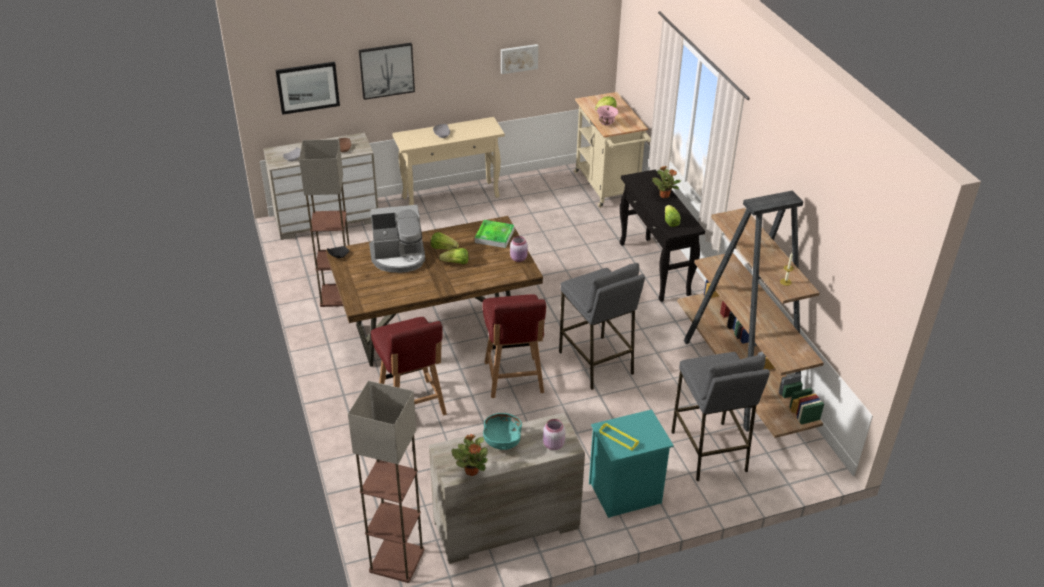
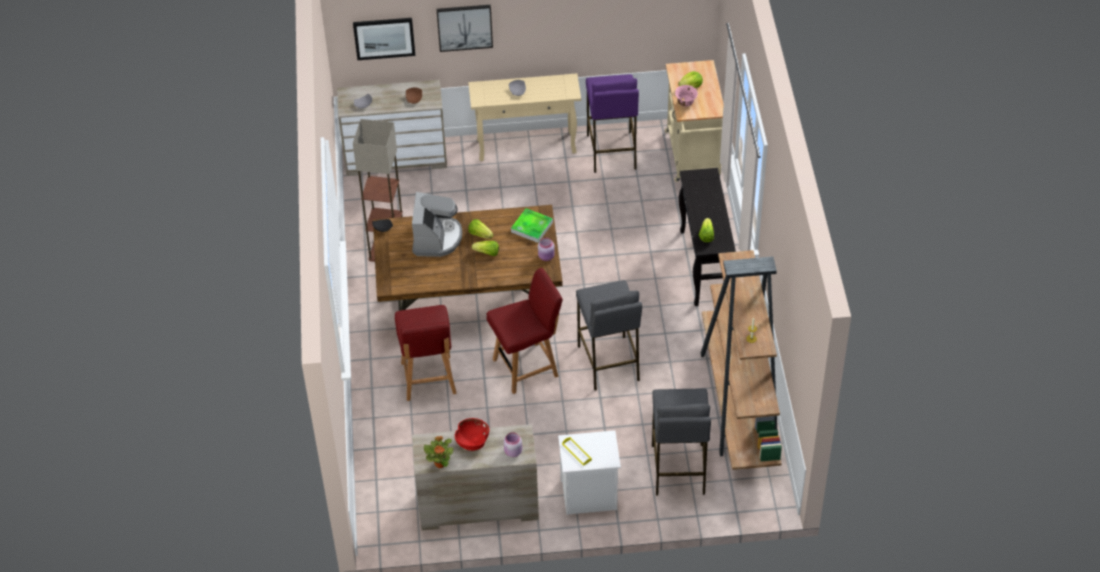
camera: 15 degrees right, 10 degrees up
(397, 561) = (381, 520): floor lamp -> none
(398, 257) = (436, 238): coffee machine -> coffee machine turned 90 degrees counterclockwise
(502, 441) = (472, 441): turquoise bowl -> red bowl
(514, 378) = (527, 367): red chair -> red chair turned 120 degrees counterclockwise
(518, 58) = (605, 22): picture -> none
(531, 192) = (611, 152): none -> purple stool
(625, 494) = (588, 496): turquoise nightstand -> white nightstand
(664, 195) = (713, 202): potted plant -> none

